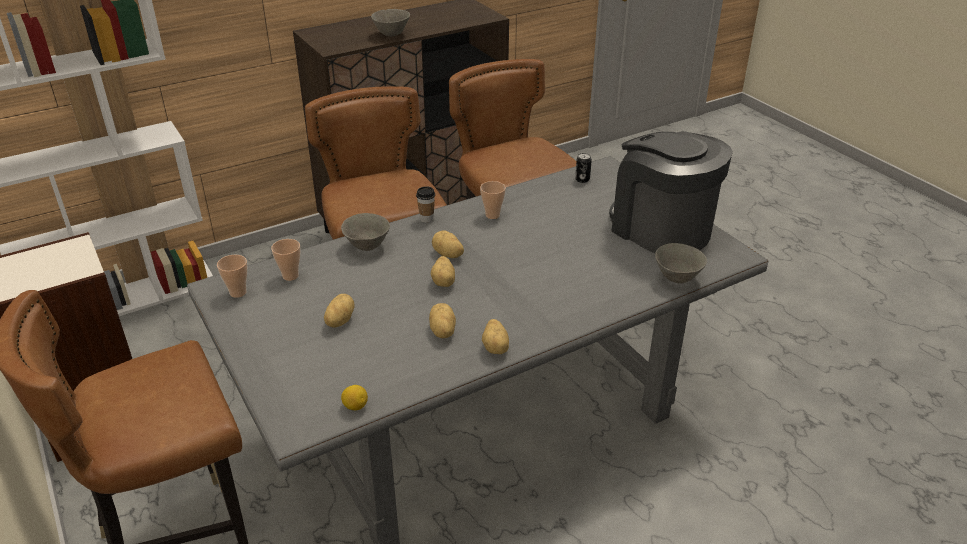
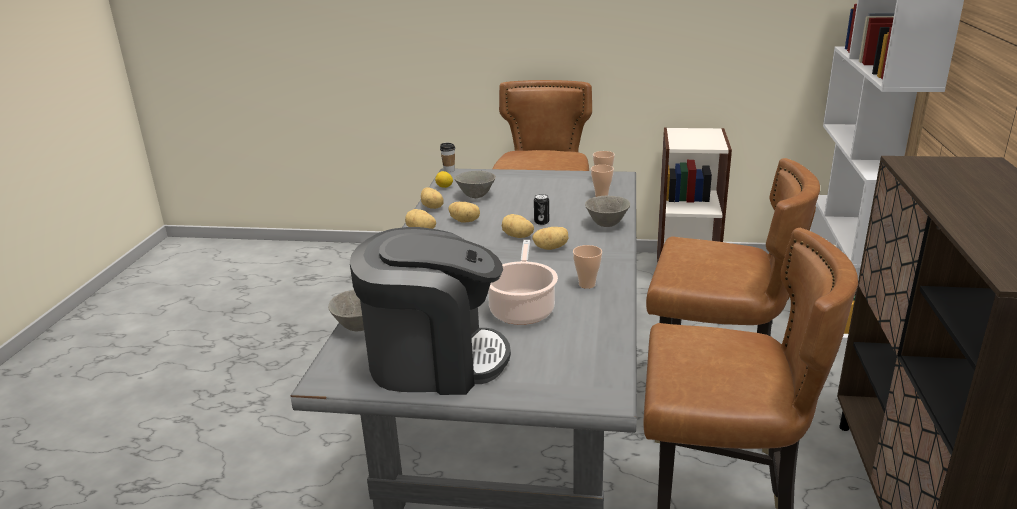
camera: 130 degrees right, 10 degrees down
(339, 321) = (526, 198): potato -> potato (432, 207)
(391, 35) = (948, 196): grey bowl -> grey bowl (476, 196)
(426, 219) = (620, 255): cup -> cup (449, 170)
(560, 225) = (522, 309): none -> cooking pot
(582, 179) = (595, 362): can -> can (541, 222)

